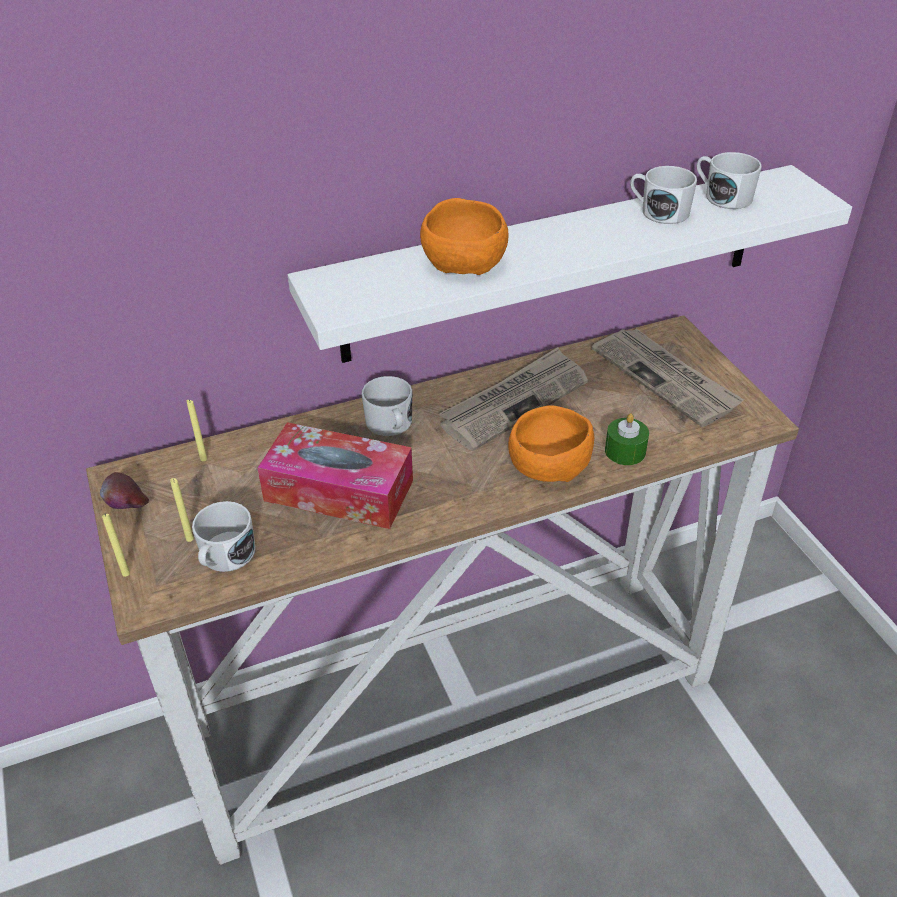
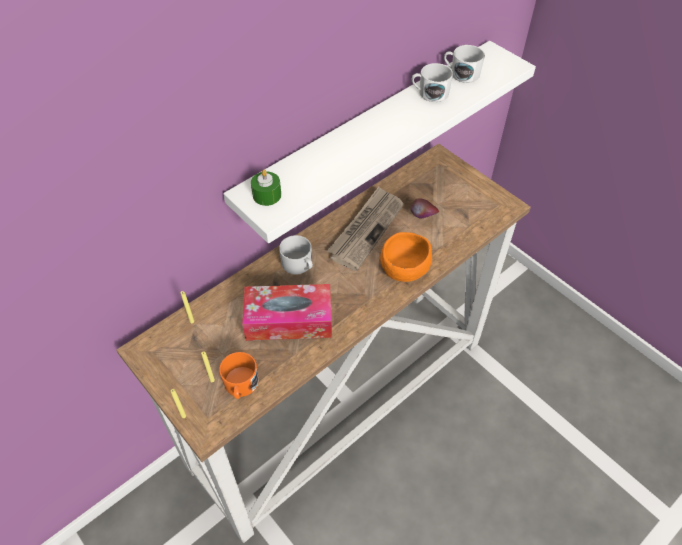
camera: 20 degrees left, 10 degrees up
(128, 509) = (161, 371): apple -> apple (423, 217)
(225, 557) = (241, 386): white mug -> orange mug
(465, 262) = (332, 158): orange bowl -> none
(625, 451) = (443, 247): green candle -> green candle (267, 195)
(666, 379) = (446, 191): newspaper -> none

